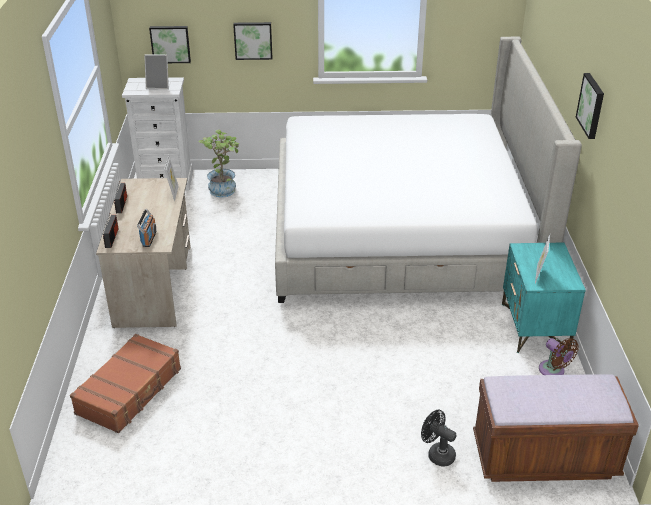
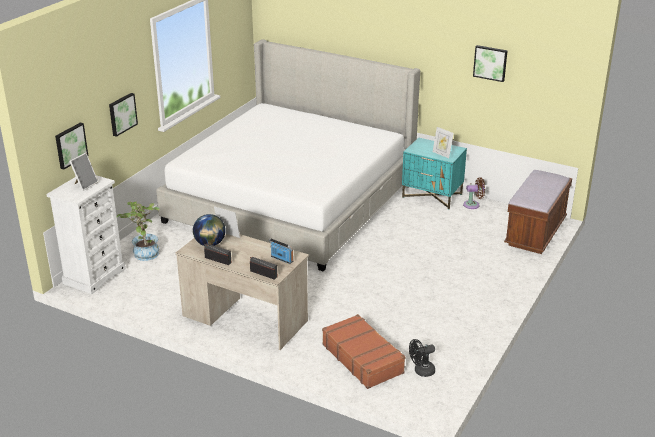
camera: 60 degrees left, 5 degrees down
(149, 190) = (210, 244): none -> globe
(437, 454) = (510, 262): black fan -> black fan (421, 371)
(592, 105) = (418, 43): picture -> picture (490, 63)

